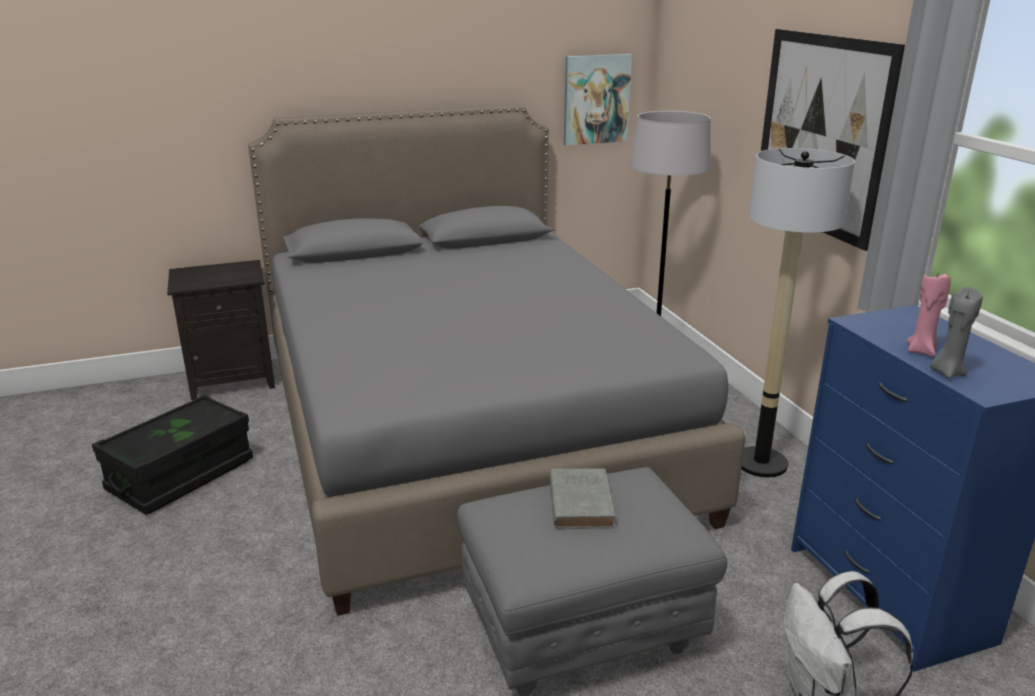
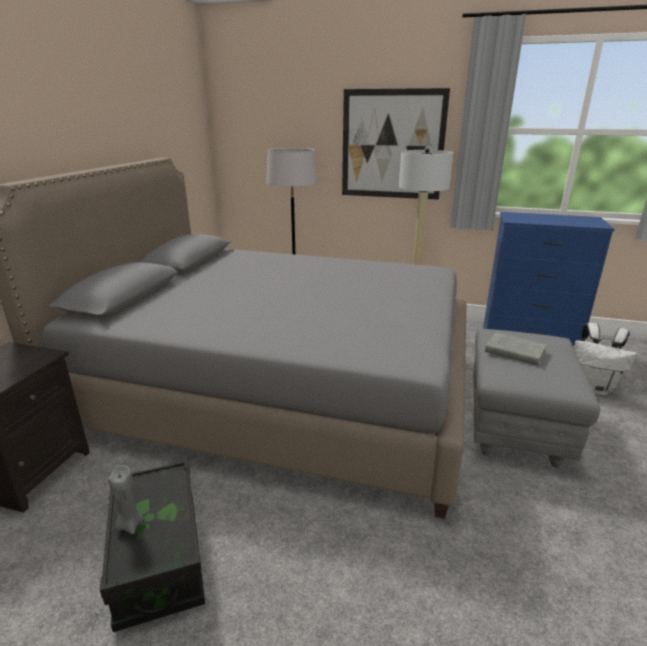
camera: 55 degrees left, 0 degrees up
(596, 99) = (191, 152): picture -> none
(921, 351) = (553, 221): pink candle -> none
(947, 372) = (577, 224): grey candle -> grey candle (130, 524)

